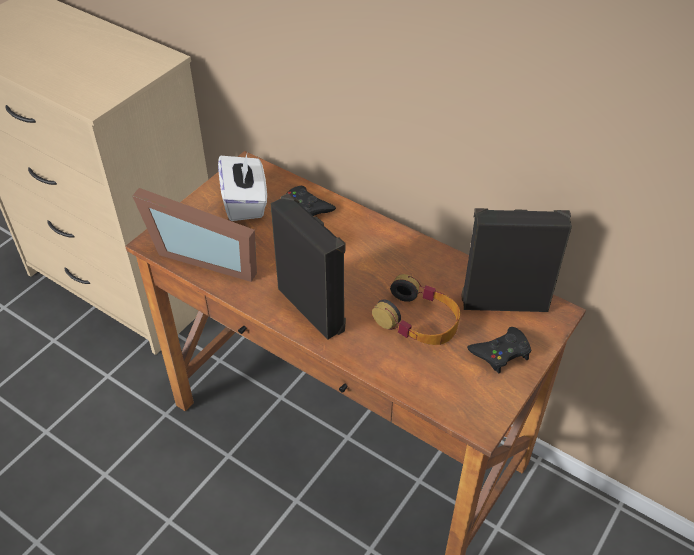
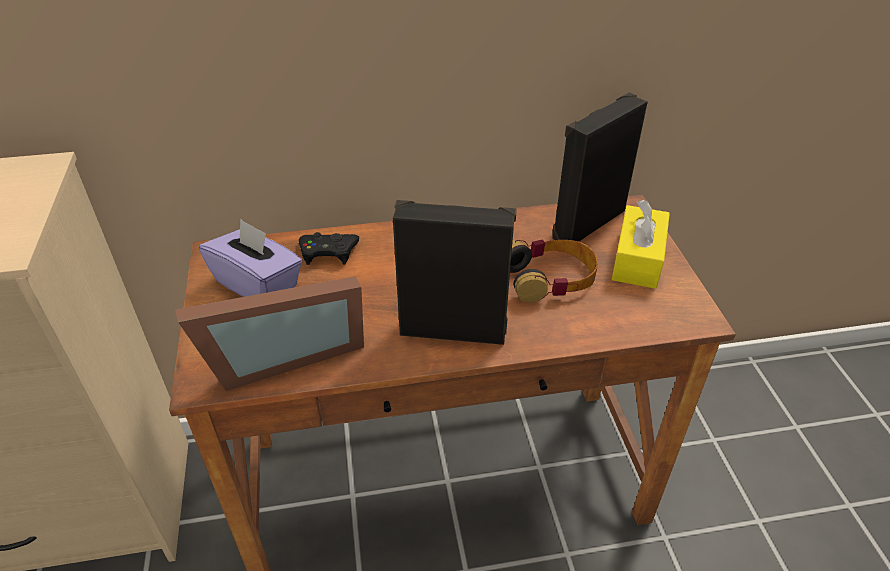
camera: 45 degrees left, 5 degrees down
(245, 202) = (258, 284): white tissue box -> purple tissue box
(501, 353) = (637, 259): black game controller -> yellow tissue box

